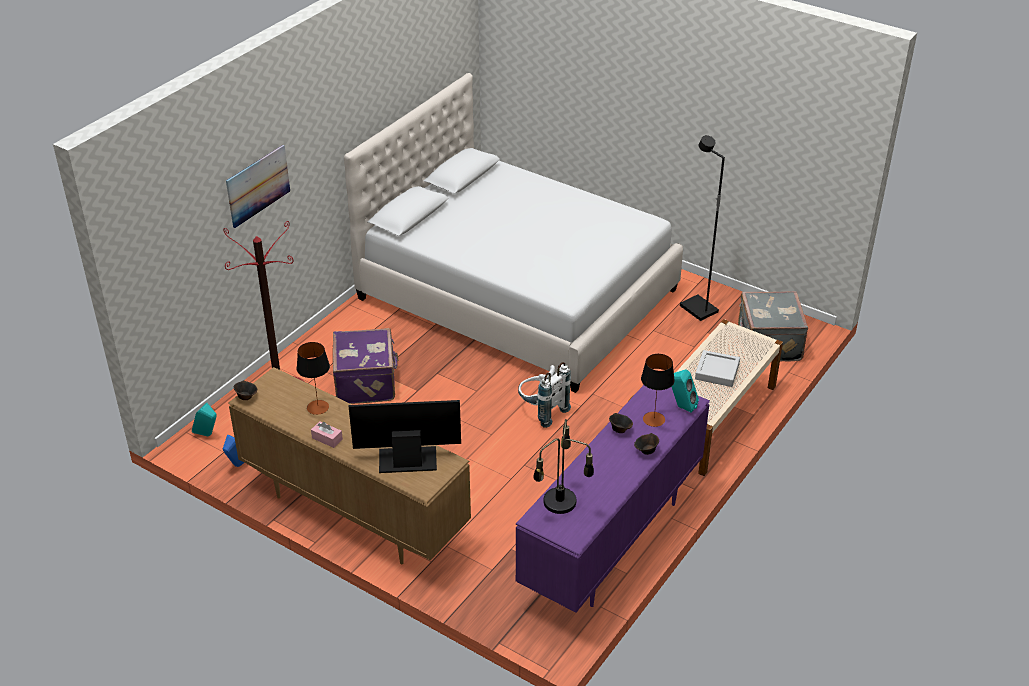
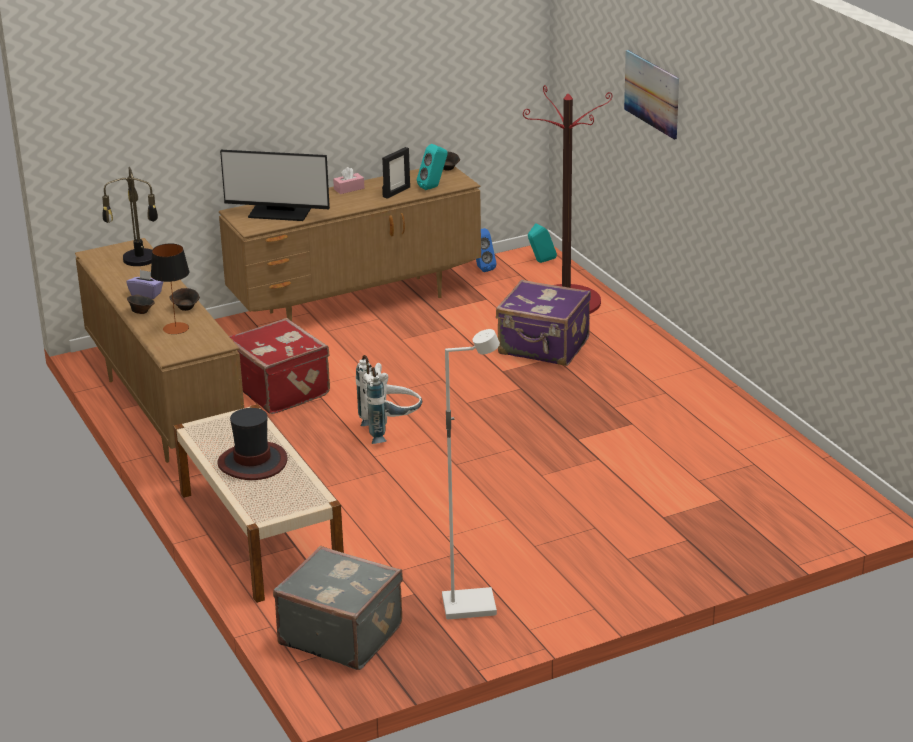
camera: 120 degrees right, 10 degrees down
(318, 407) = (396, 192): table lamp -> picture frame
(407, 459) = (279, 213): monitor -> monitor turned 75 degrees clockwise
(517, 294) = (630, 478): white bed -> none
(527, 493) = (281, 389): none -> red suitcase
(611, 542) = (166, 412): purple dresser -> brown dresser
(616, 463) = (146, 294): none -> purple tissue box
(681, 407) = (172, 347): turquoise speaker -> turquoise speaker (433, 187)
(697, 309) = (469, 605): black floor lamp -> white floor lamp
(717, 371) = (253, 462): grey tray -> hat

